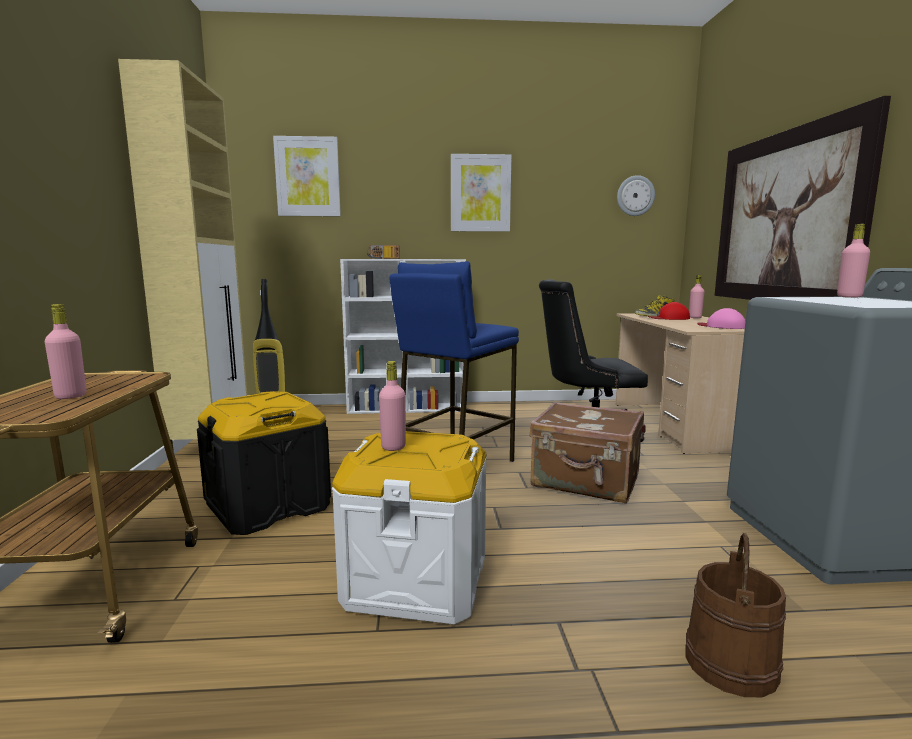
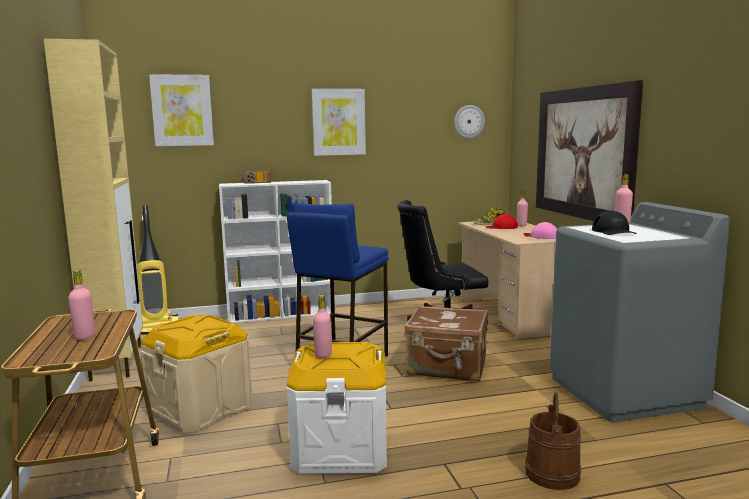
camera: 10 degrees left, 0 degrees up
(268, 505) = (200, 409): black storage box -> beige storage box
(841, 300) = (613, 231): none -> black cap

